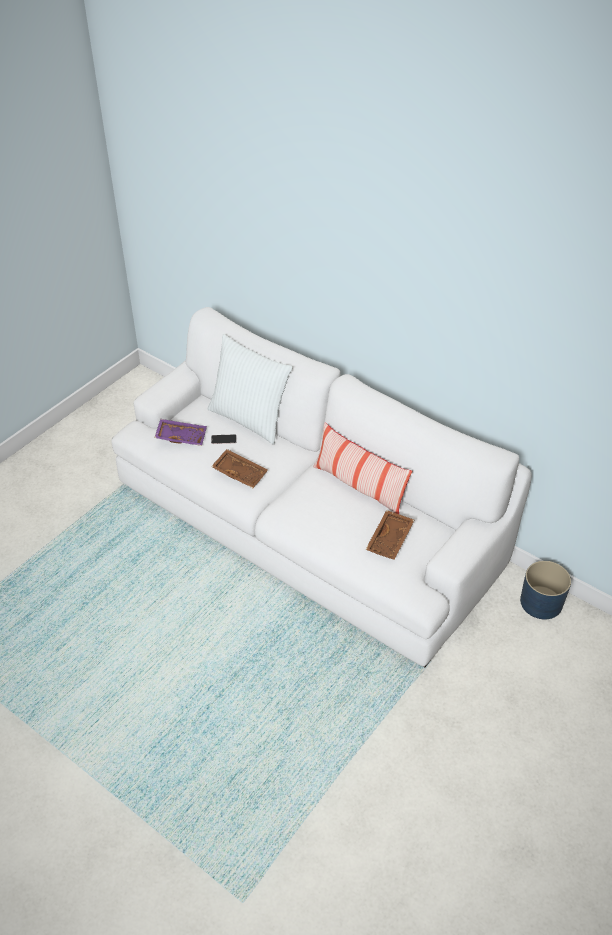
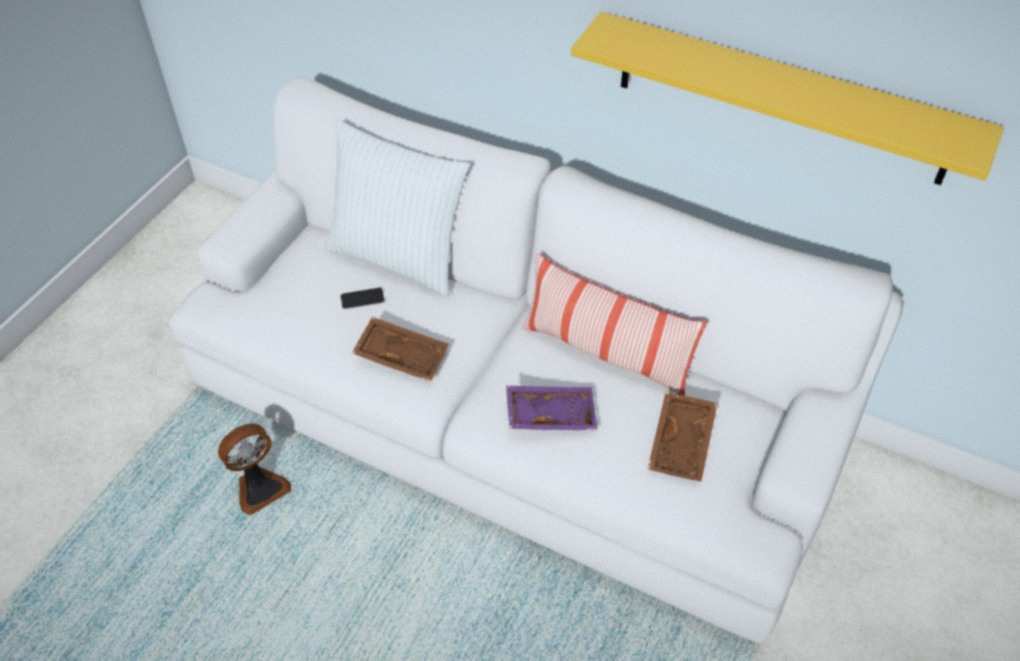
camera: 10 degrees left, 5 degrees up
(149, 545) = (260, 488): none -> fan
(181, 436) = (289, 303): purple tray -> purple tray (550, 414)
(462, 348) = (781, 99): none -> yellow shelf
(541, 602) = (906, 493): blue planter -> none

